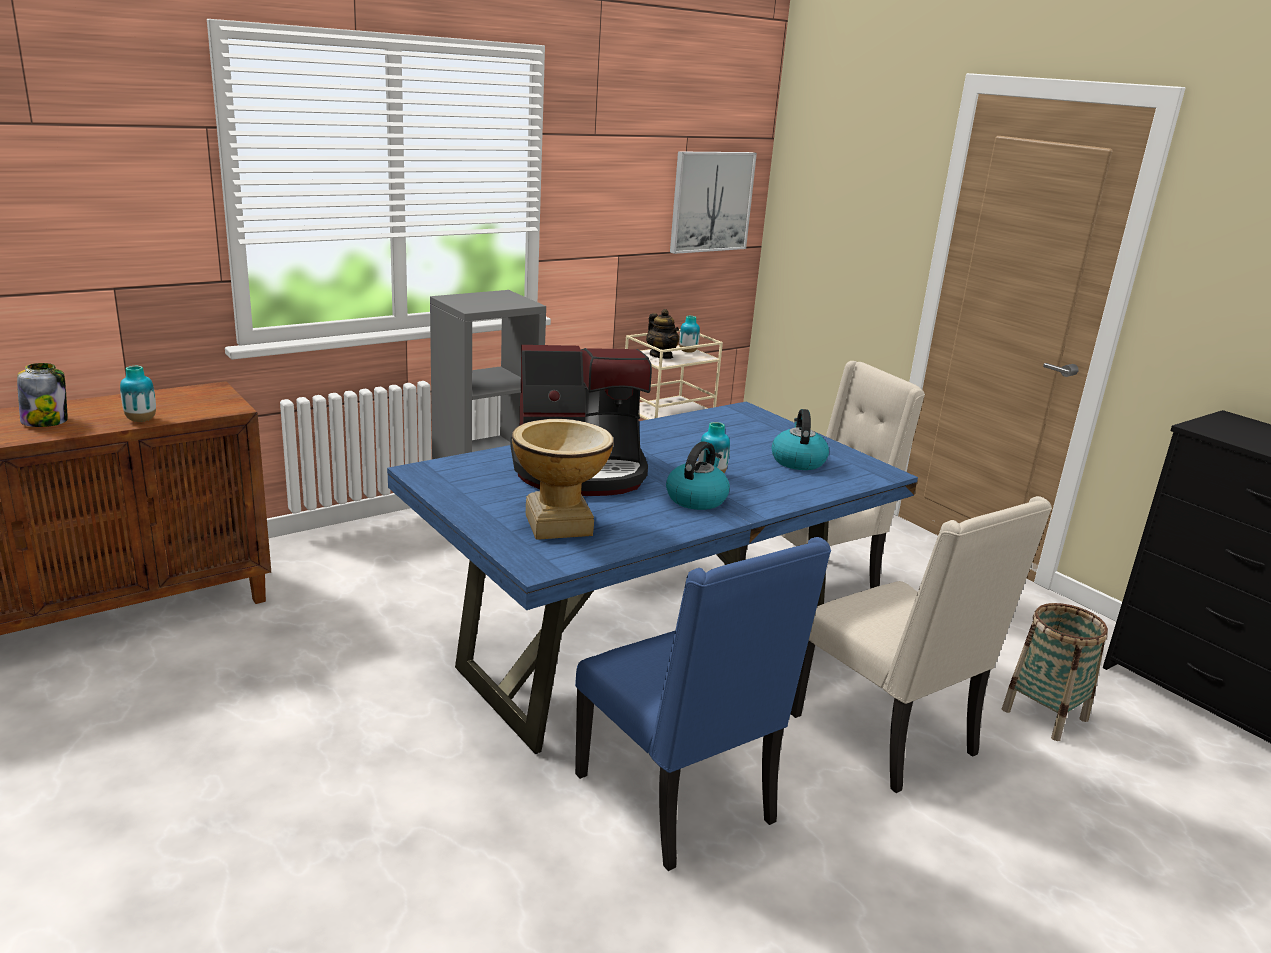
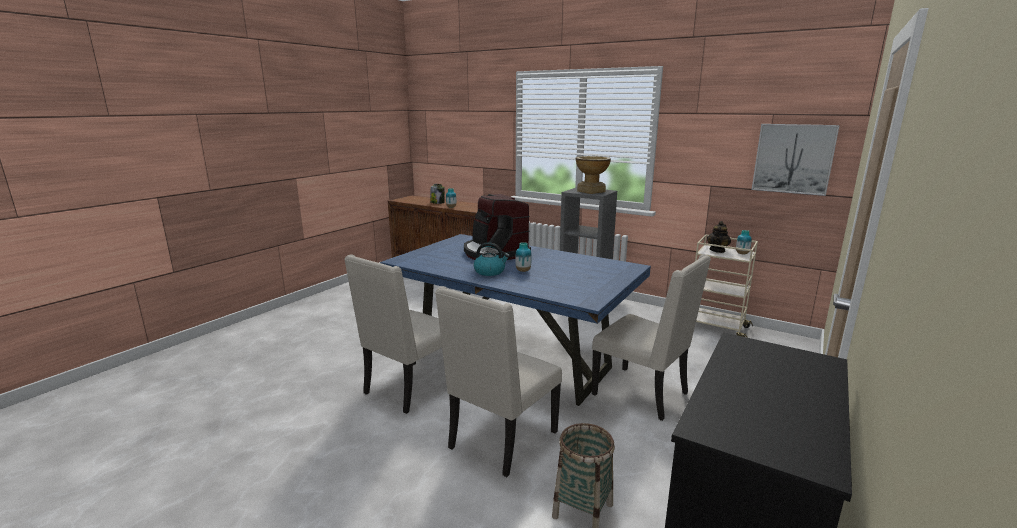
camera: 70 degrees right, 5 degrees down
(559, 524) = (436, 258): vase -> vase (591, 191)
(679, 800) = (409, 388): blue chair -> beige chair
(797, 461) = (572, 283): kettle -> none

